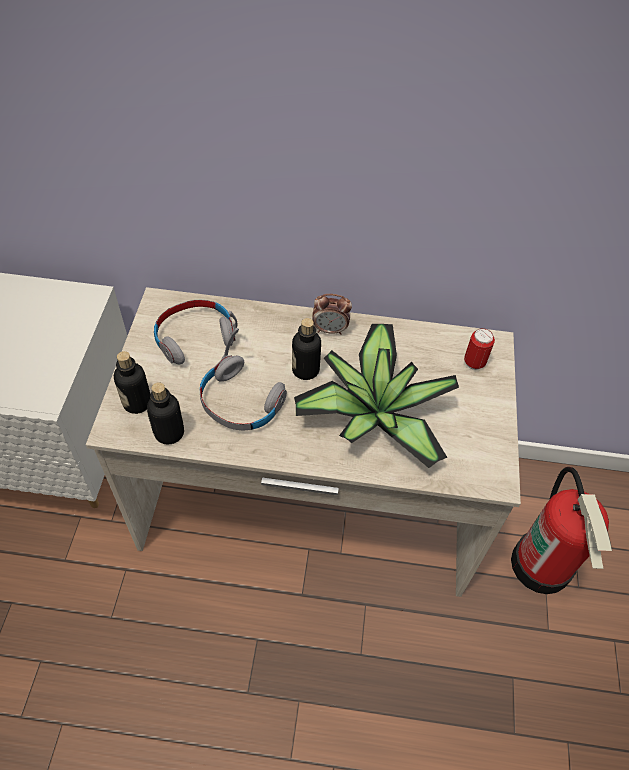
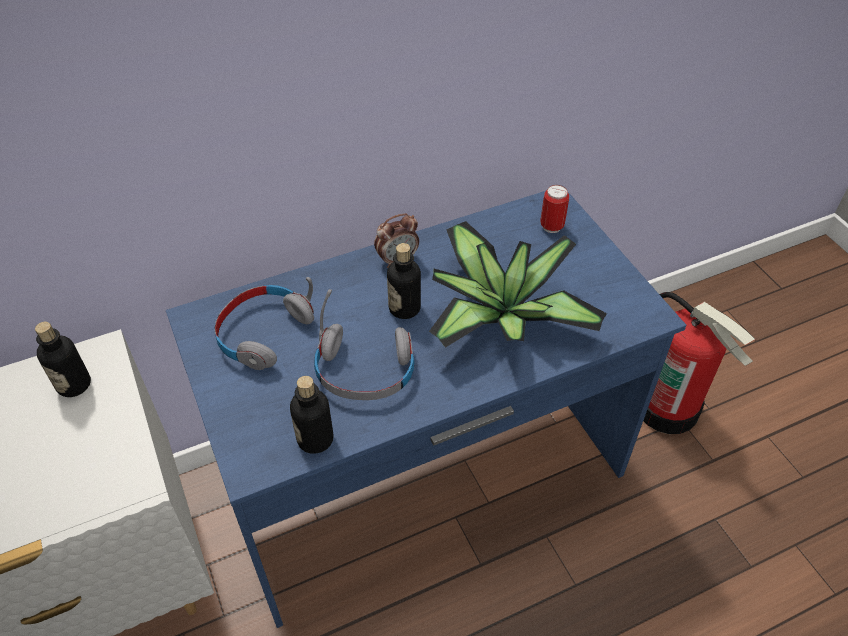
camera: 30 degrees left, 5 degrees down
(137, 402) = (254, 428): bottle -> bottle (74, 384)
(307, 505) = (424, 475): beige desk -> blue desk

